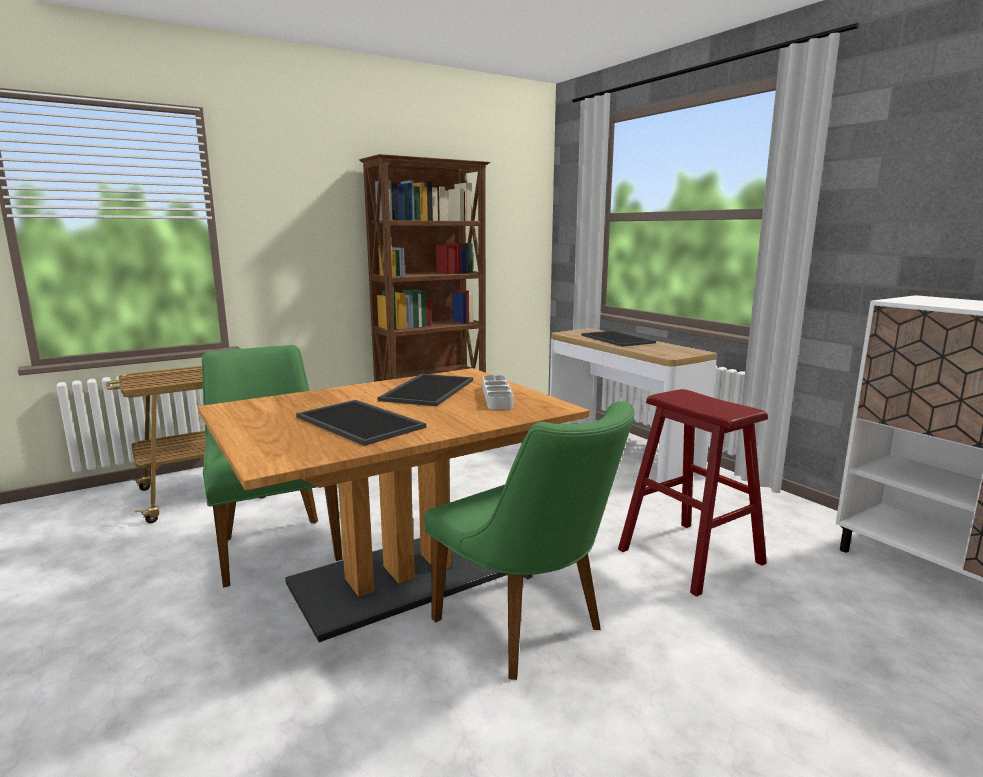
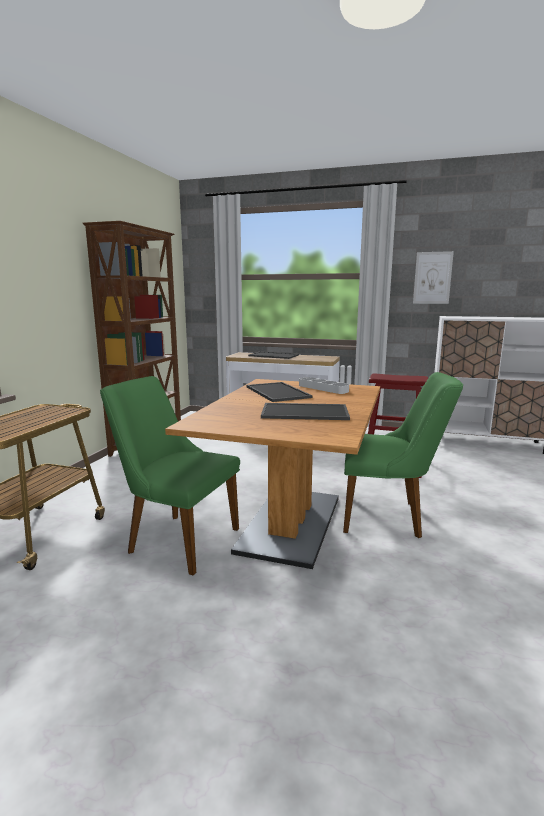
camera: 40 degrees left, 0 degrees up
(909, 216) = (432, 278): none -> picture

